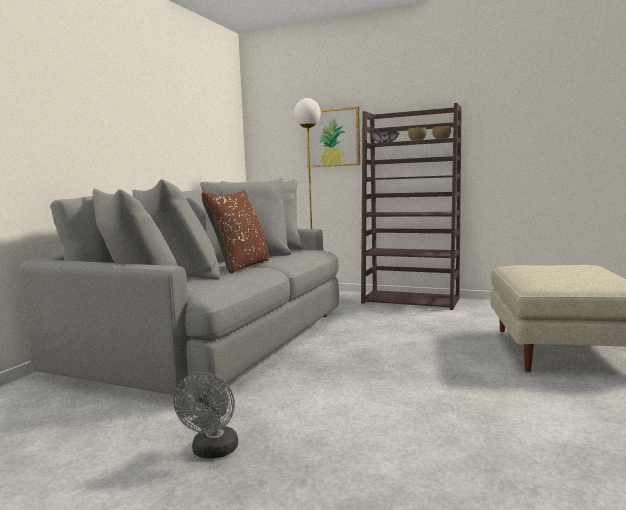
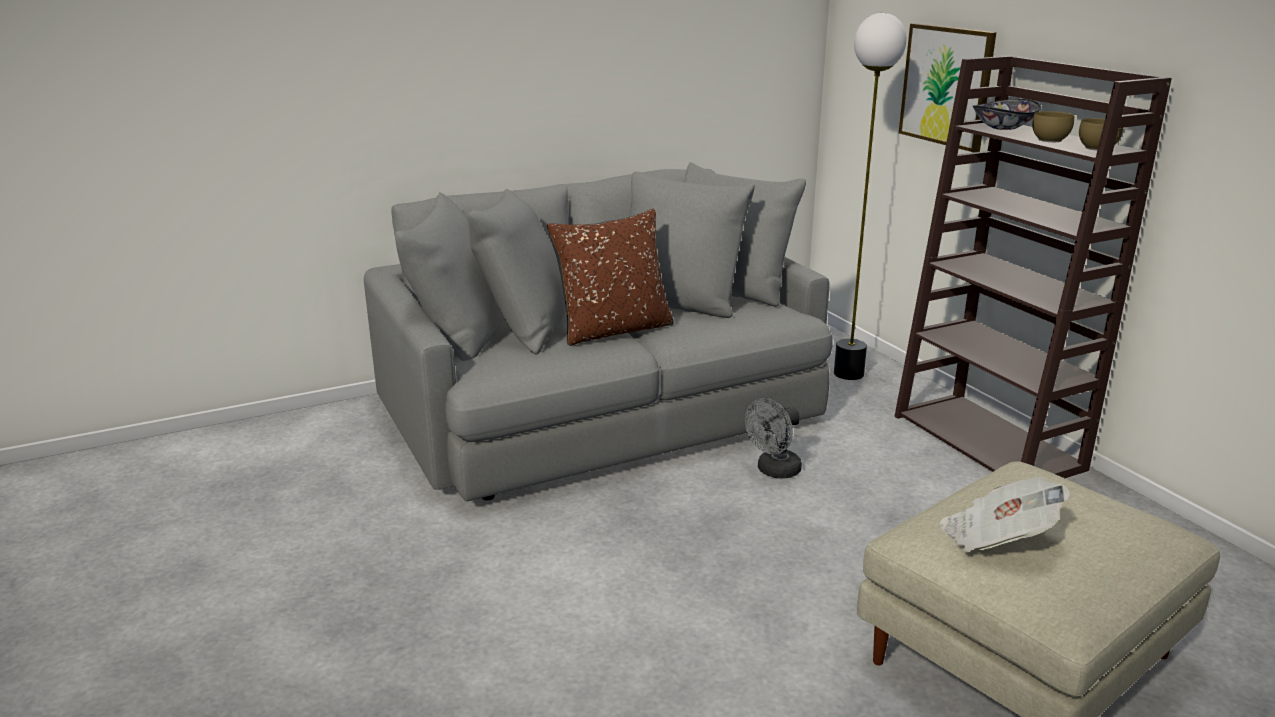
camera: 40 degrees right, 15 degrees up
(213, 452) = (385, 573): grey fan -> grey fan (774, 471)
(560, 277) = (997, 539): none -> newspaper

